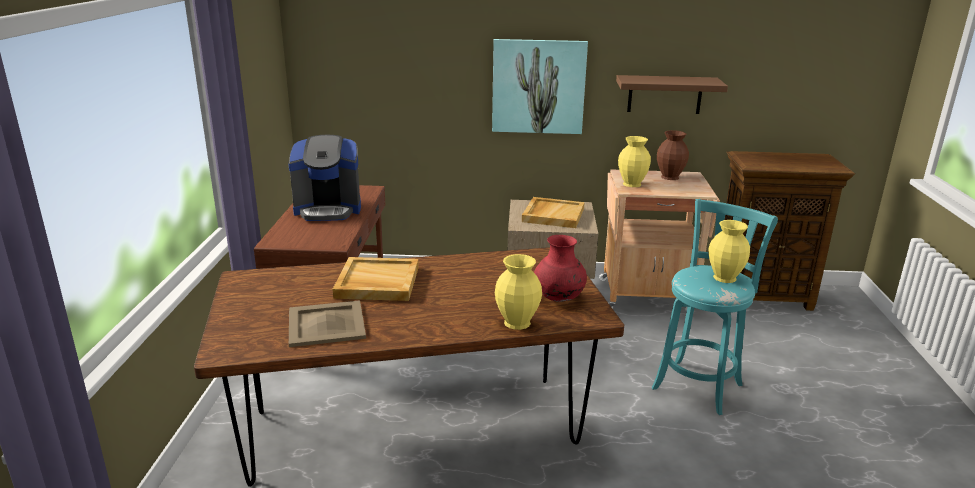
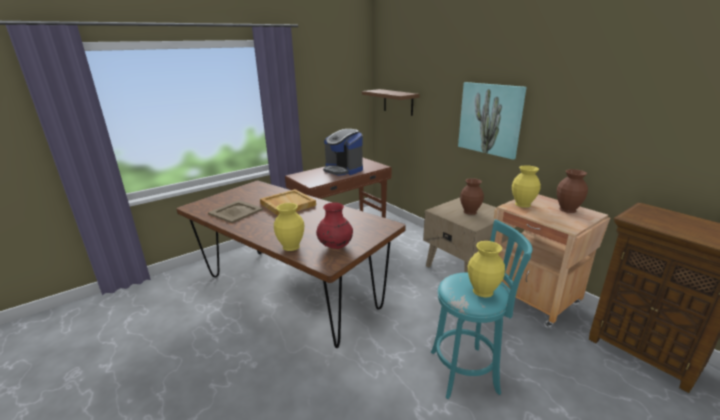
camera: 50 degrees right, 0 degrees up
(553, 215) = (469, 211): beige tray -> brown vase
(664, 94) = (585, 138): brown shelf -> brown shelf (398, 102)

